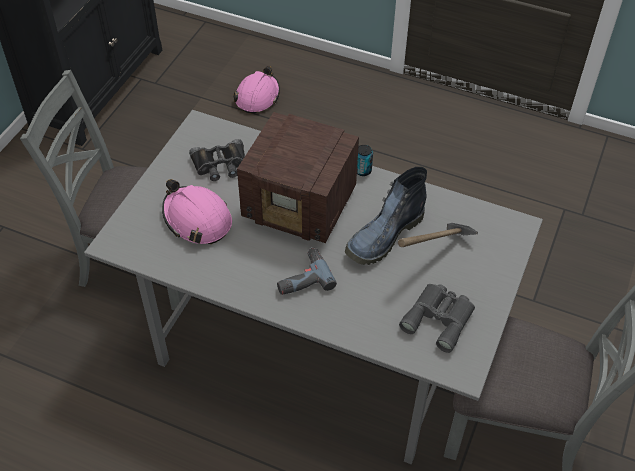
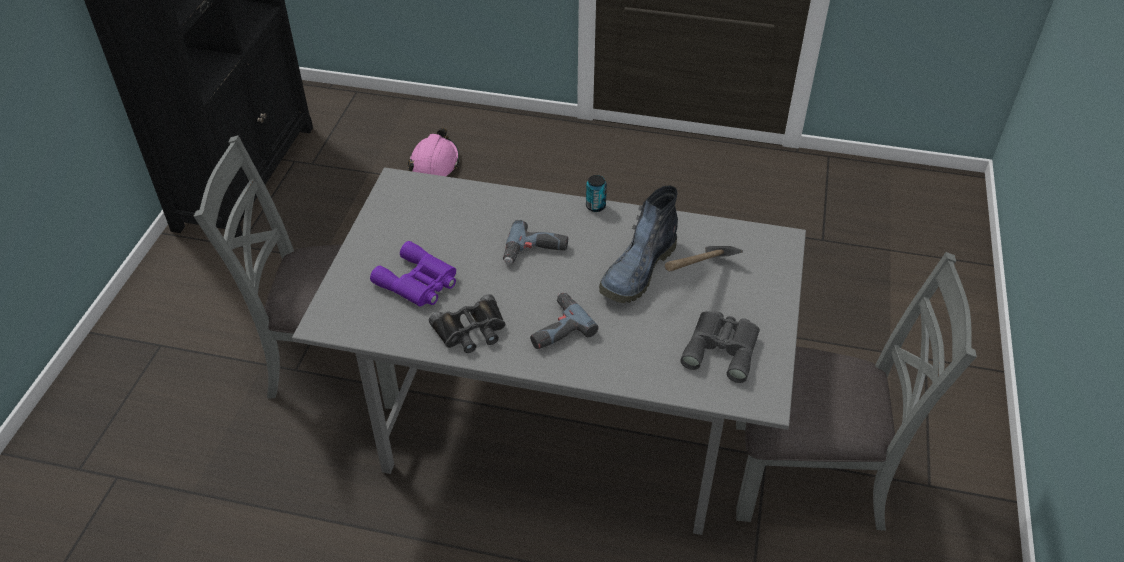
camera: 10 degrees left, 5 degrees down
(197, 219) = (418, 283): pink hard hat -> purple binoculars
(220, 165) = (431, 221): black binoculars -> black binoculars (471, 330)
(301, 205) = (535, 252): radio -> power drill

